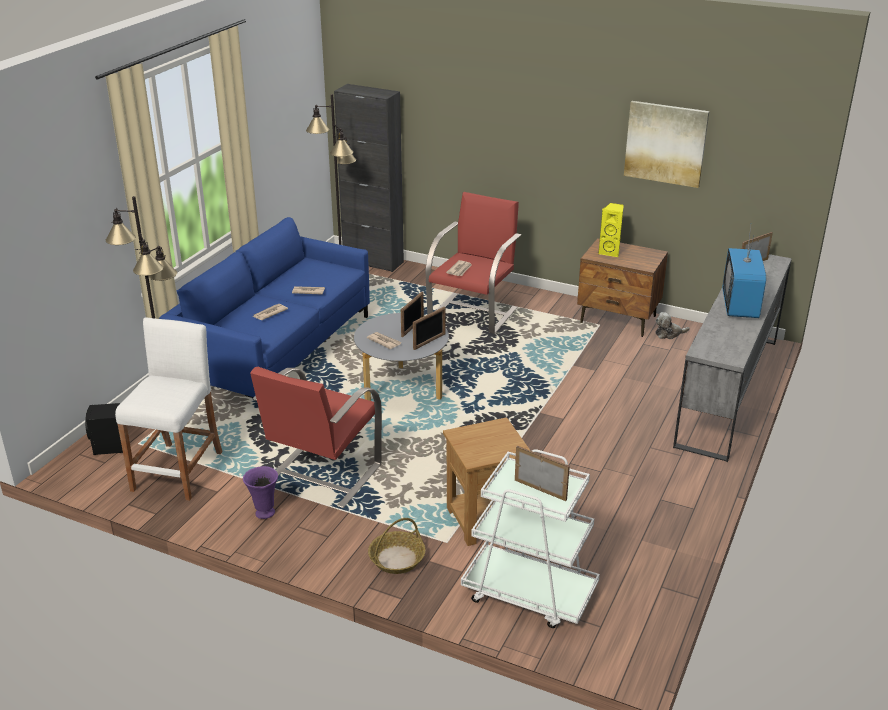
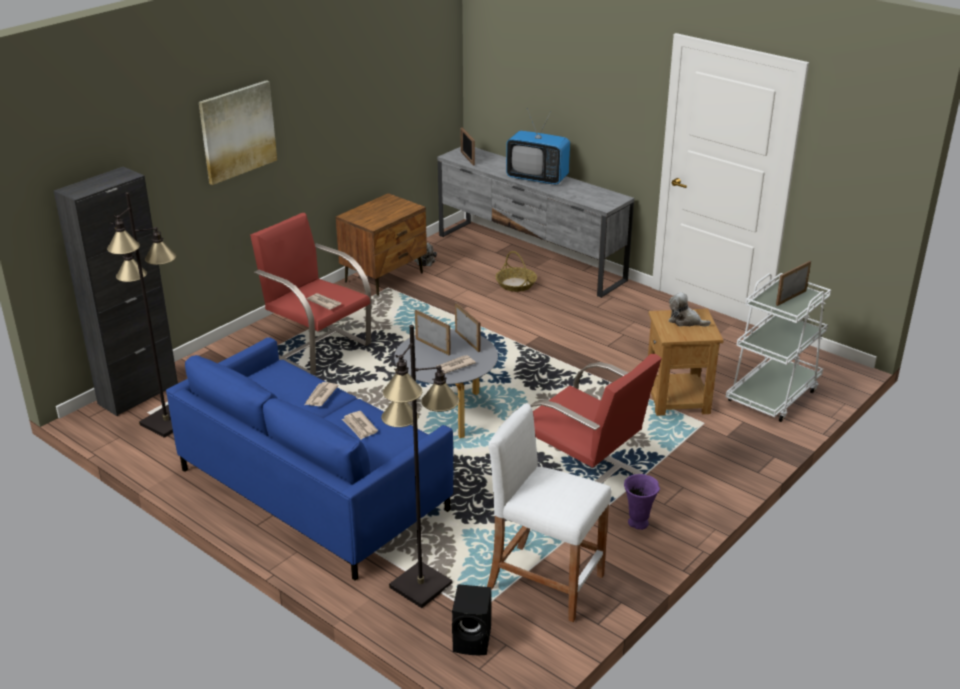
camera: 75 degrees left, 0 degrees up
(396, 559) = (722, 452): basket -> basket (516, 284)
(495, 441) = (685, 321): none -> plush toy
(610, 252) = (371, 216): yellow speaker -> none
(665, 143) = (369, 93): picture -> picture (237, 131)

